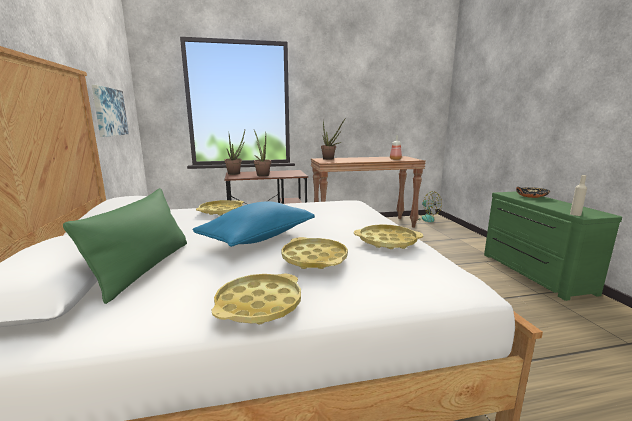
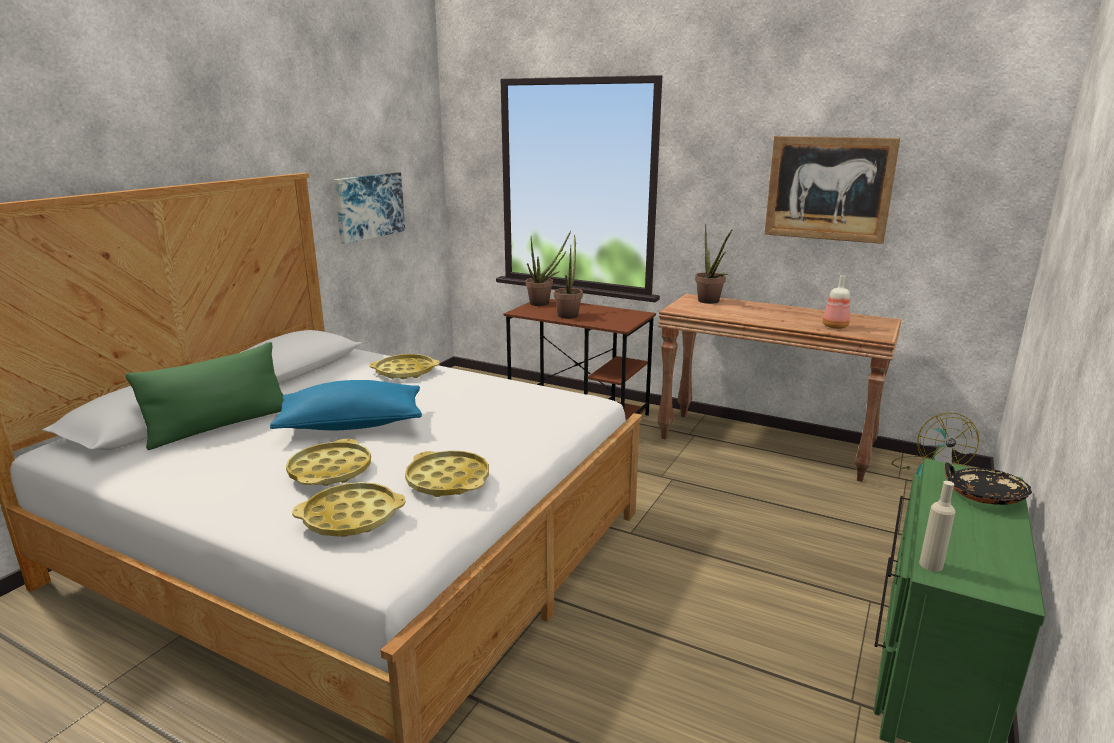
camera: 40 degrees right, 5 degrees up
(259, 304) = (210, 496): yellow tray -> yellow tray (351, 517)
(372, 100) = (828, 188): none -> picture

